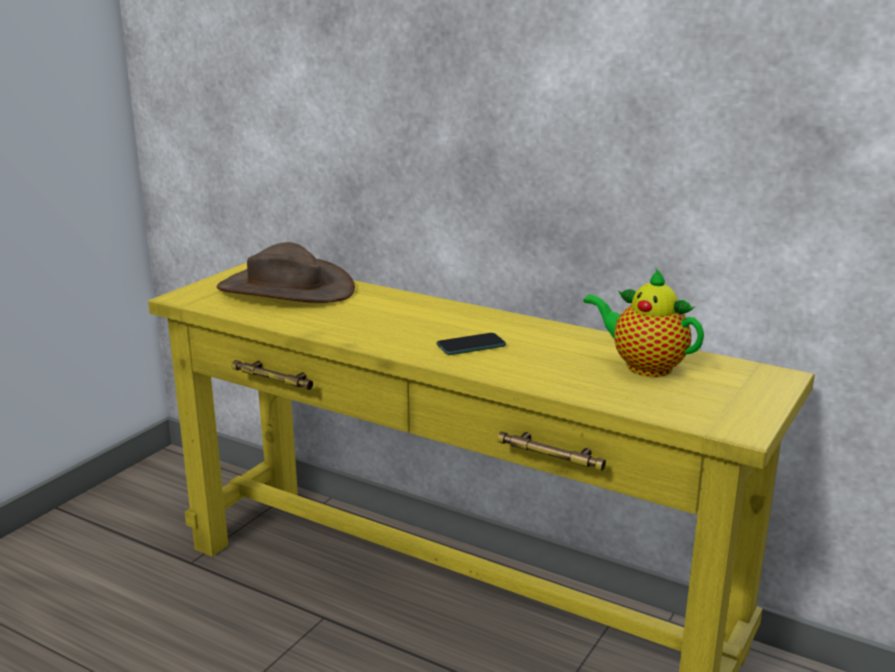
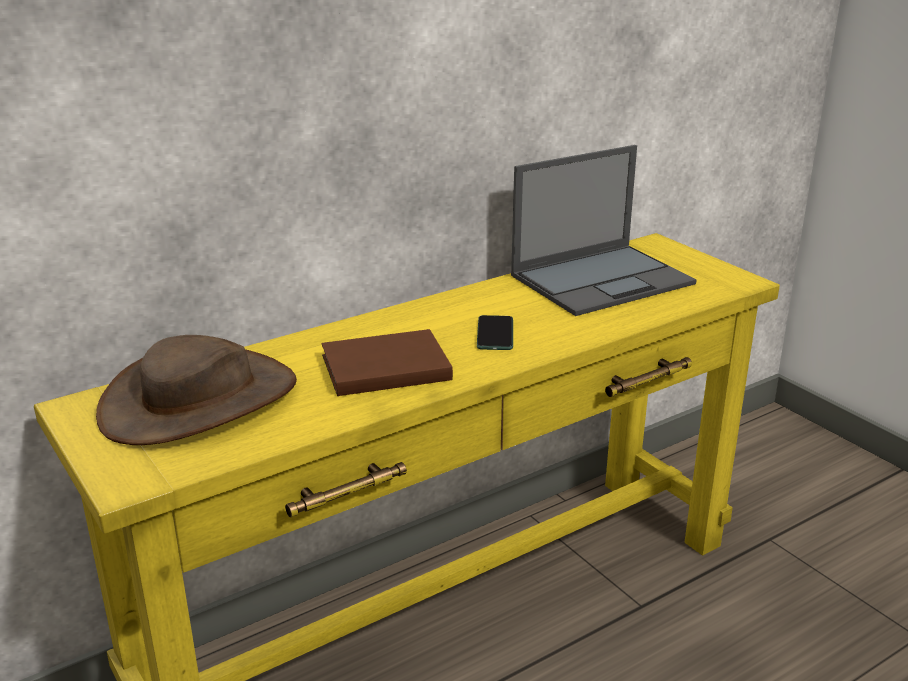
camera: 65 degrees left, 5 degrees up
(376, 322) = (382, 367): none -> brown book
(644, 366) = (603, 279): teapot -> laptop

